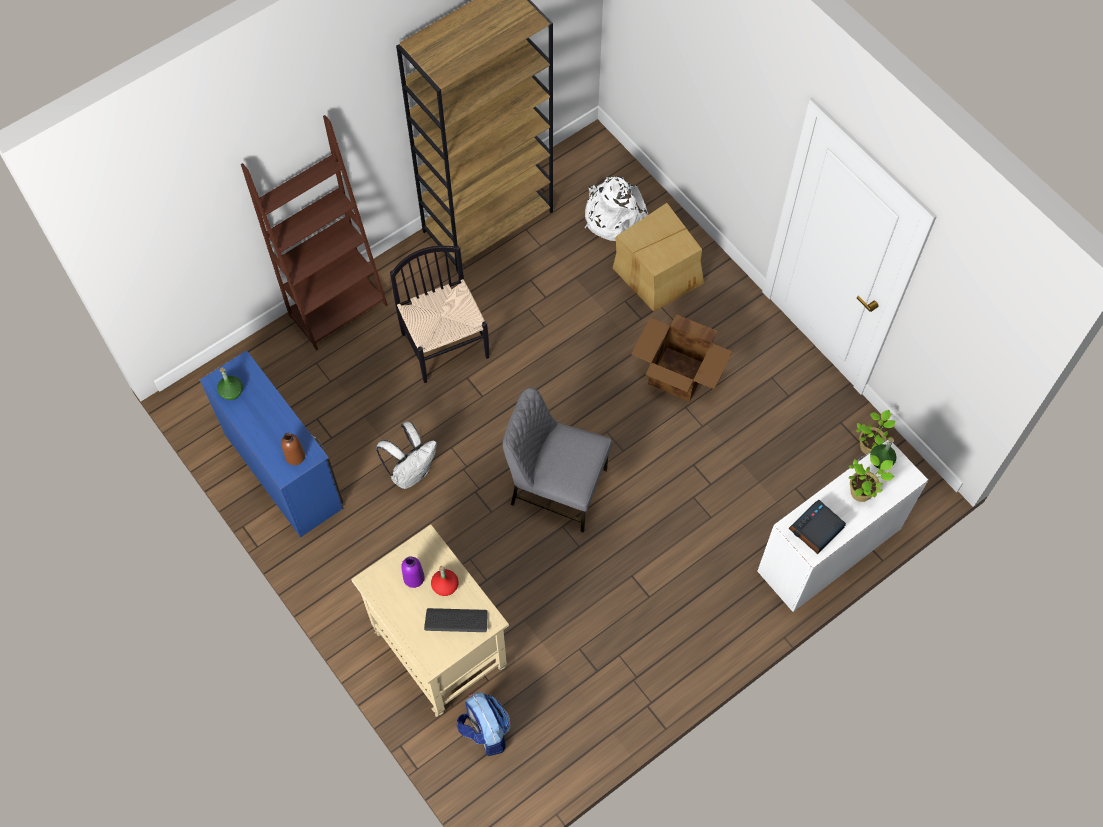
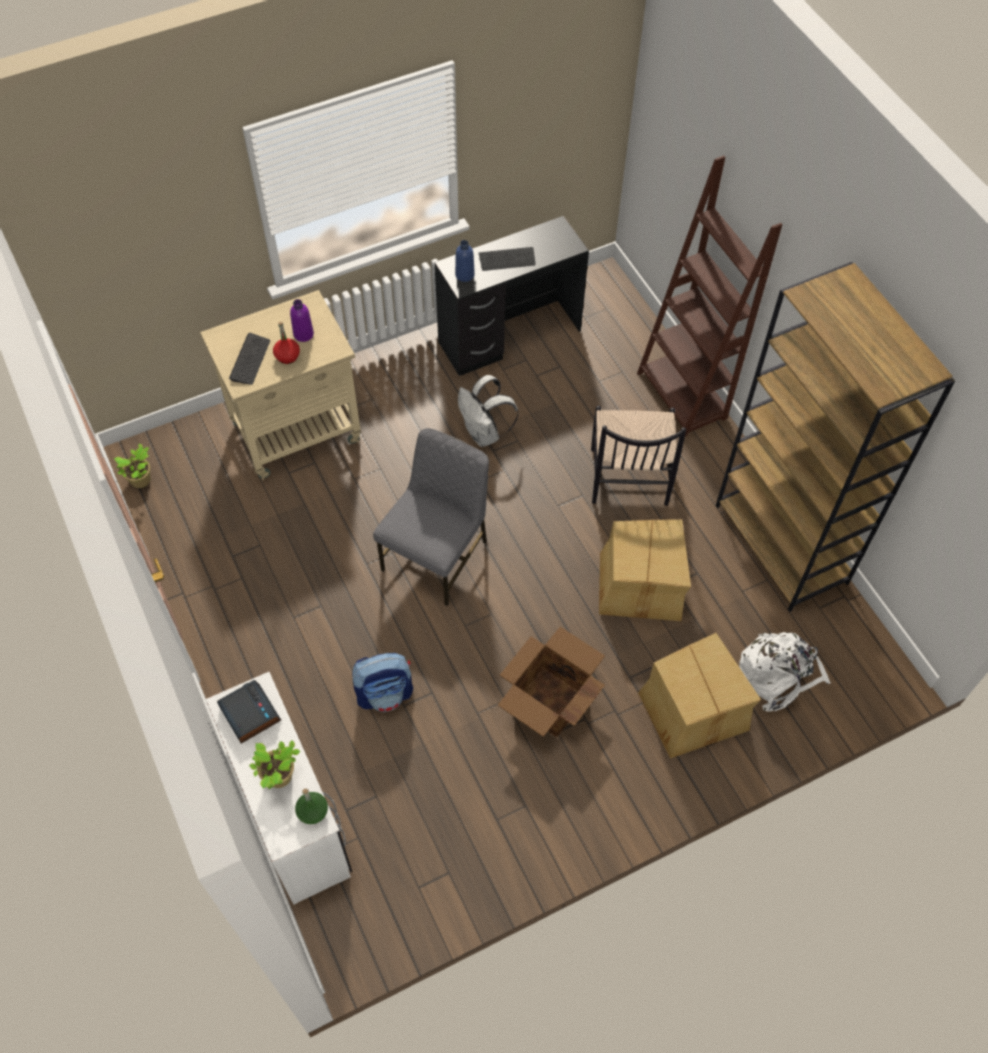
camera: 100 degrees right, 5 degrees down
(231, 391) = (545, 236): green bottle -> none
(269, 421) = (507, 260): none -> keyboard
(285, 469) = (510, 337): blue desk -> black desk
(295, 456) = (464, 275): brown bottle -> blue bottle
(444, 342) = (628, 481): black chair -> black chair turned 105 degrees clockwise
(485, 731) = (208, 456): backpack -> backpack (385, 693)
(551, 321) = (640, 585): none -> cardboard box
(870, 445) = (410, 900): potted plant -> potted plant (141, 481)

